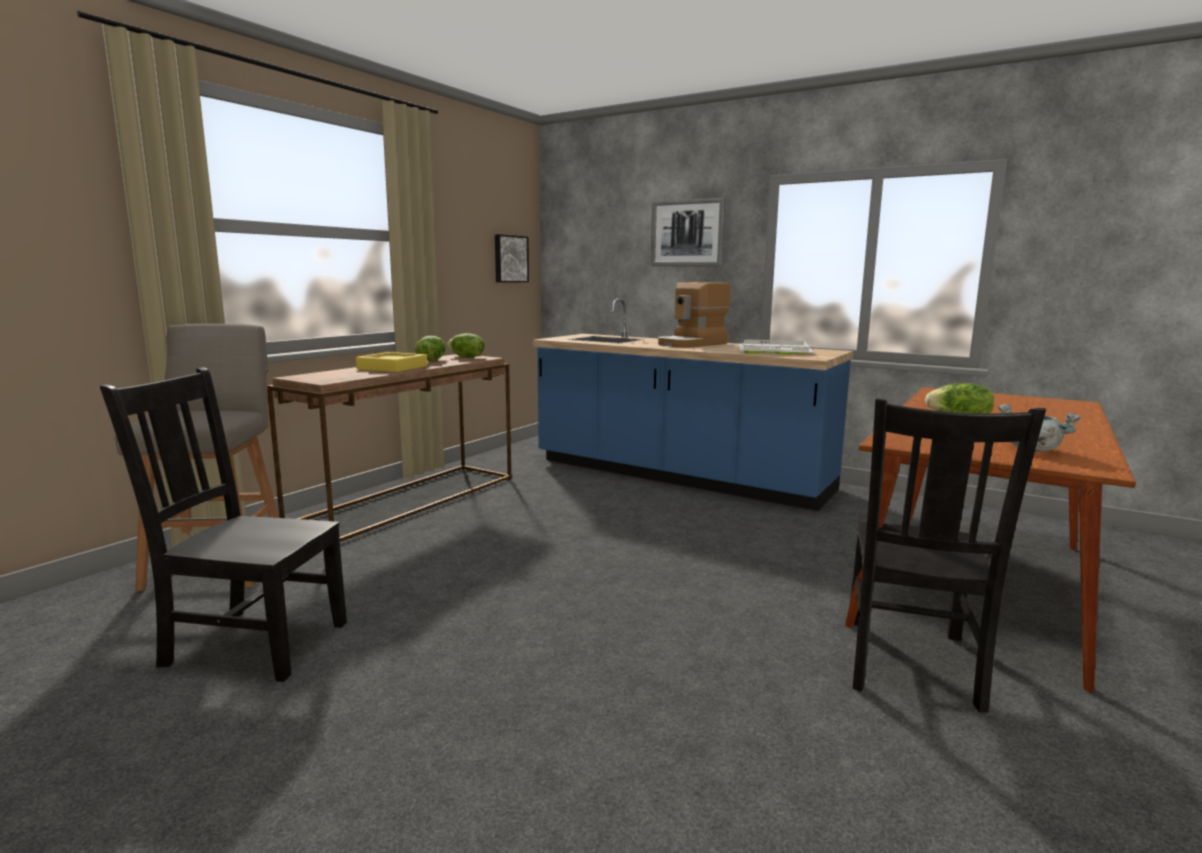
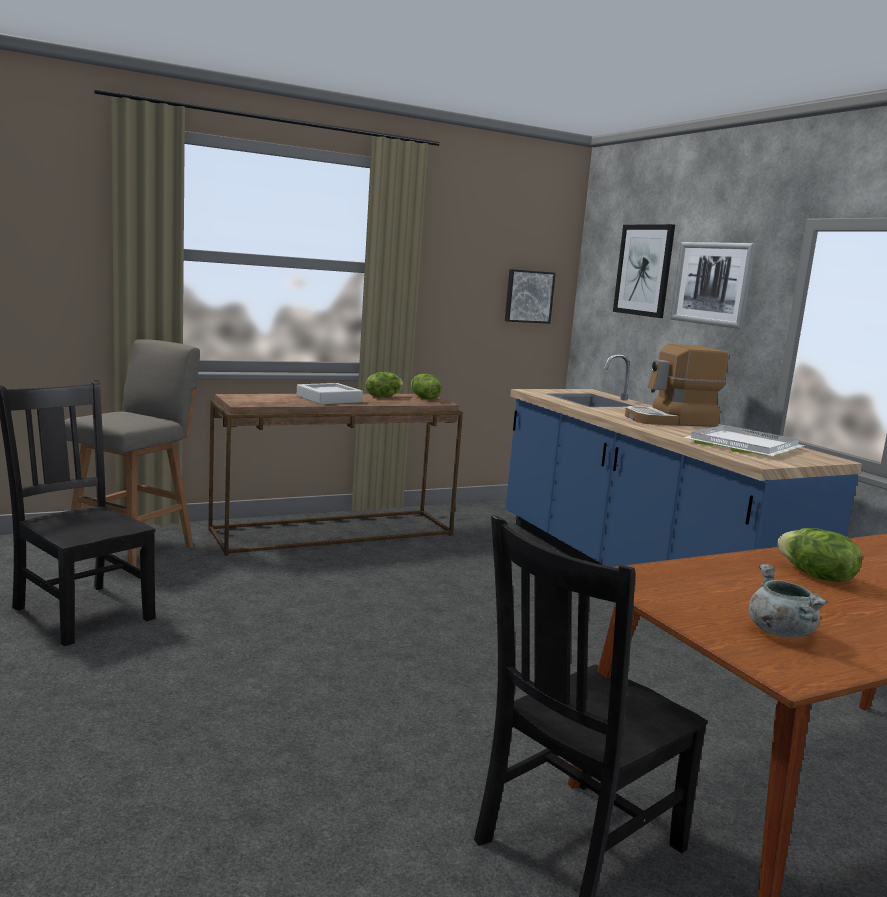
camera: 30 degrees right, 0 degrees up
(392, 367) = (329, 399): yellow tray -> grey tray
(615, 228) = (644, 270): none -> picture

